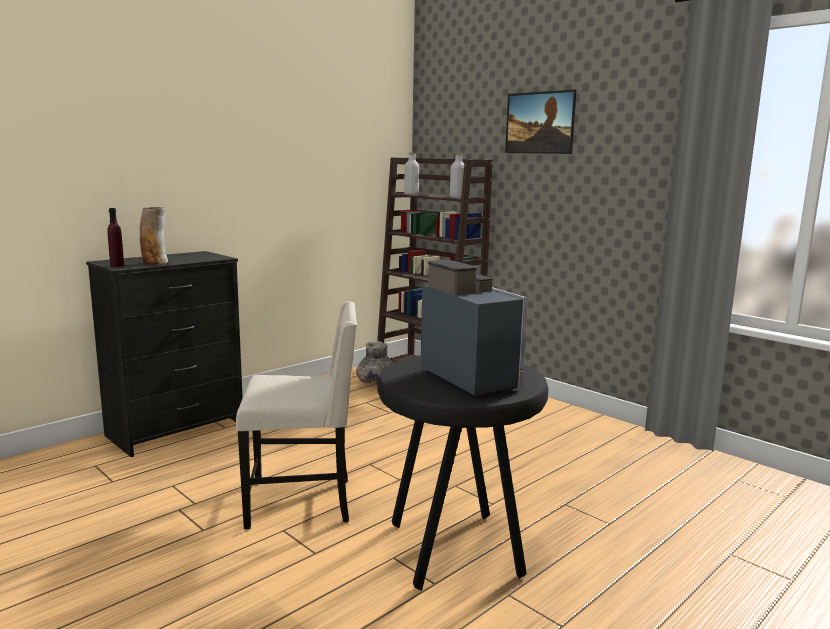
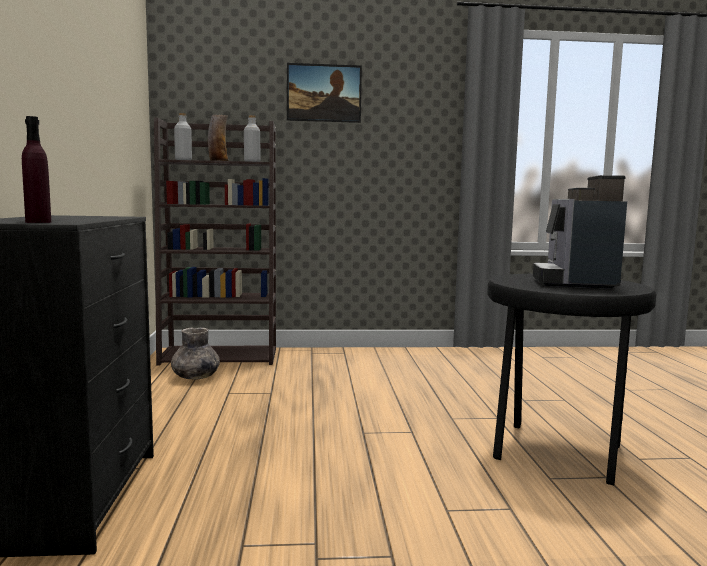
camera: 50 degrees left, 5 degrees down
(155, 263) = (77, 220): vase -> vase (218, 161)
(302, 502) = (398, 483): beige chair -> none
(472, 377) = (574, 282): coffee machine -> coffee machine turned 90 degrees counterclockwise

